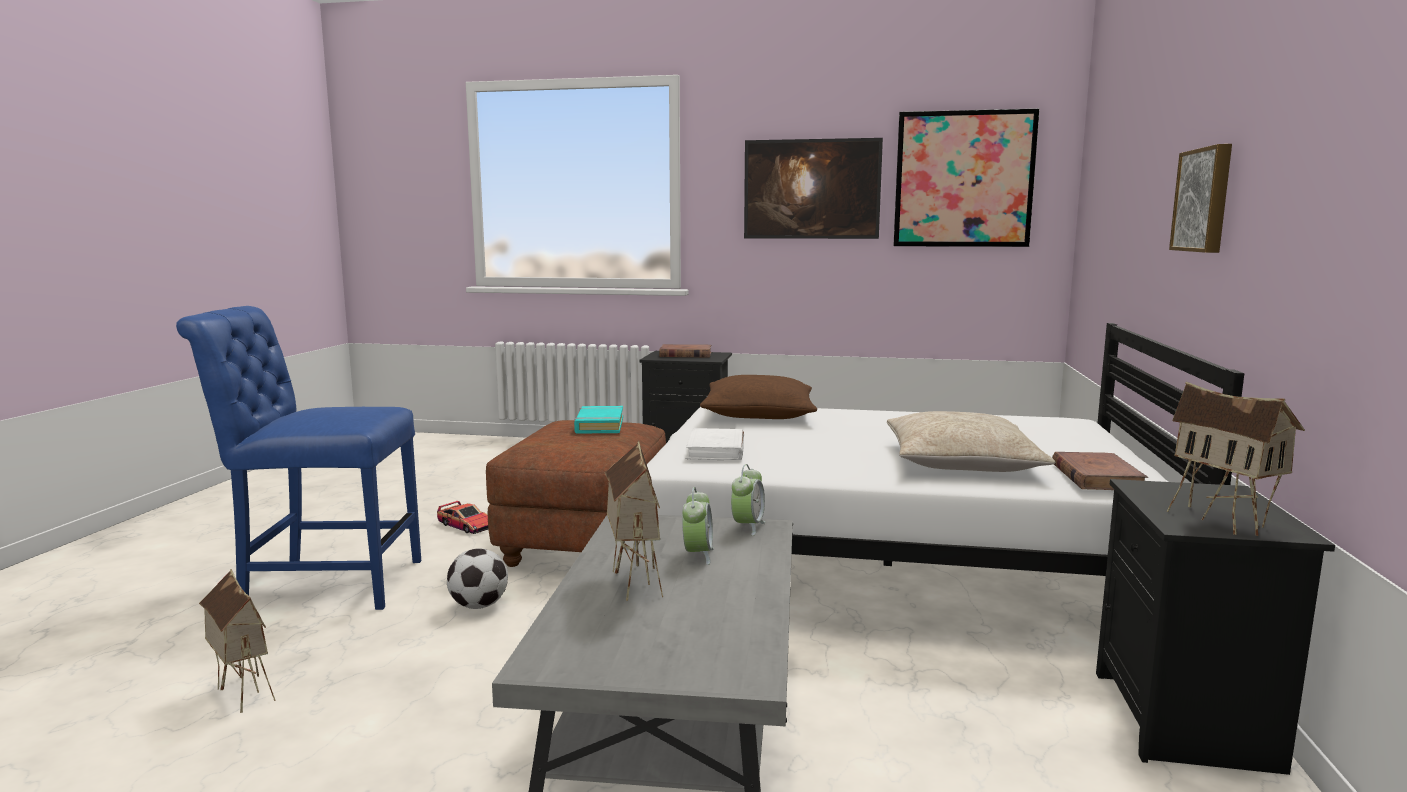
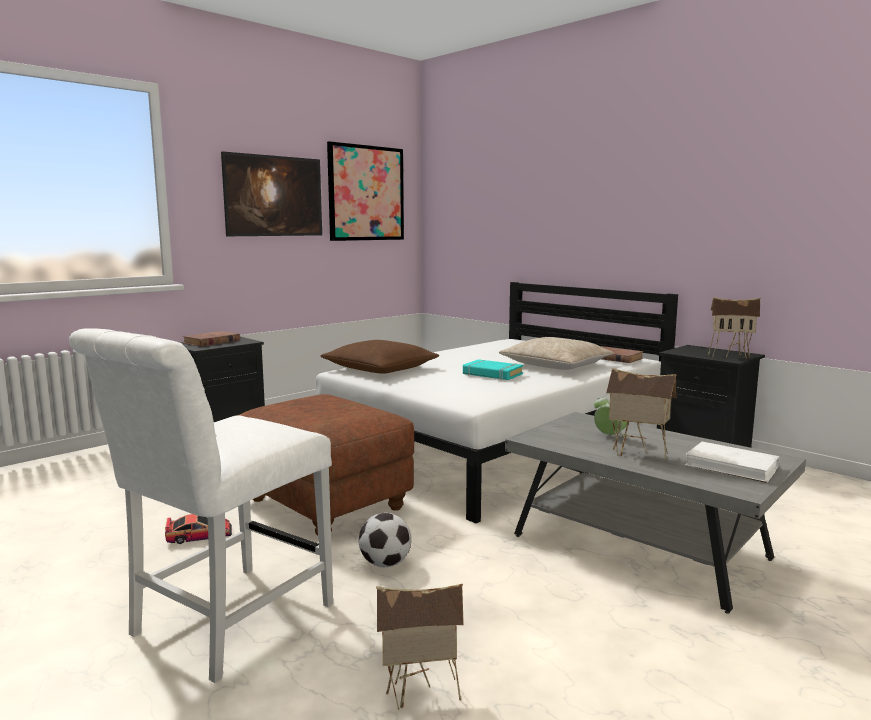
camera: 55 degrees left, 0 degrees up
(324, 583) = (223, 623): blue chair -> white chair
(599, 425) = (314, 401): turquoise book -> turquoise book (492, 374)
(716, 449) = (453, 390): white book -> white book (732, 466)
(748, 527) = (575, 420): alarm clock -> none
(1205, 200) = (606, 213): picture -> none

